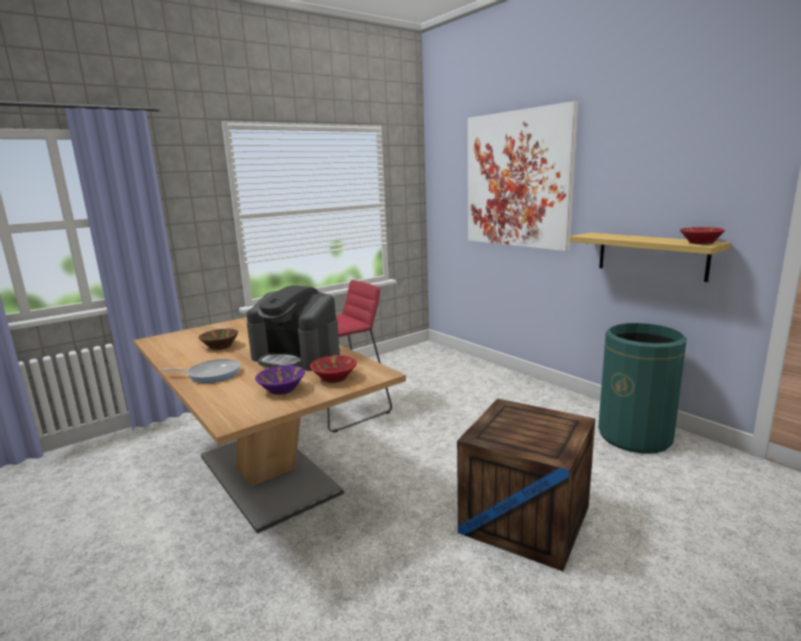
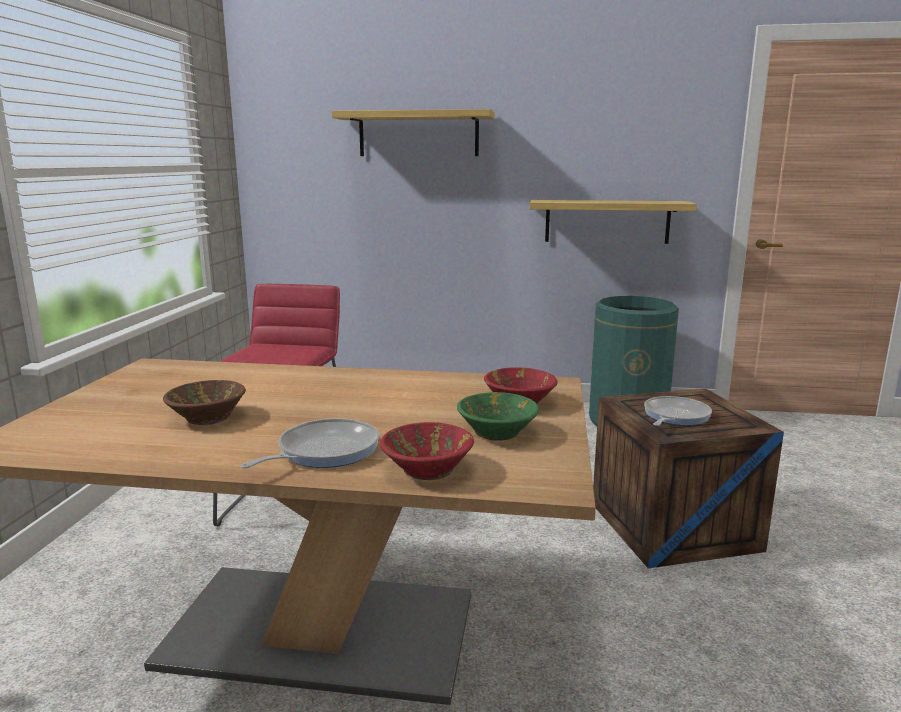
camera: 45 degrees left, 0 degrees up
(281, 390) = (497, 433): purple bowl -> green bowl
(297, 357) = (391, 396): coffee machine -> none
(513, 428) = (674, 416): none -> frying pan
(517, 180) = (418, 134): picture -> shelf
(700, 243) = (672, 202): red bowl -> red bowl (427, 469)

